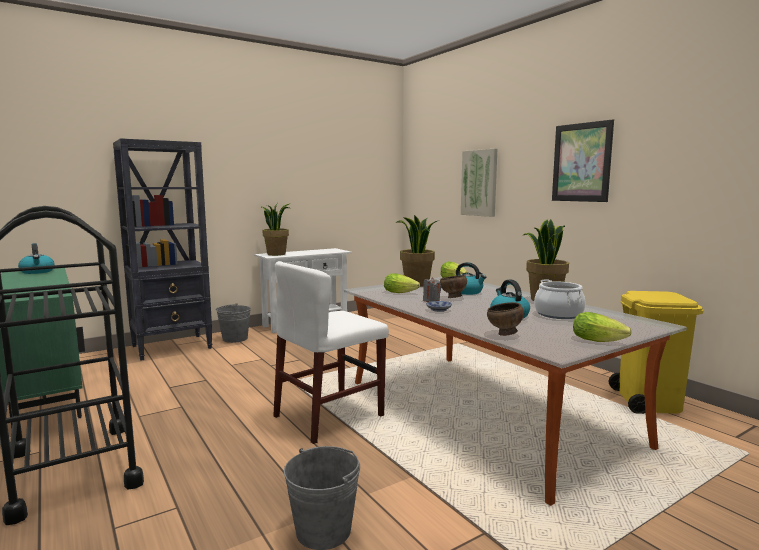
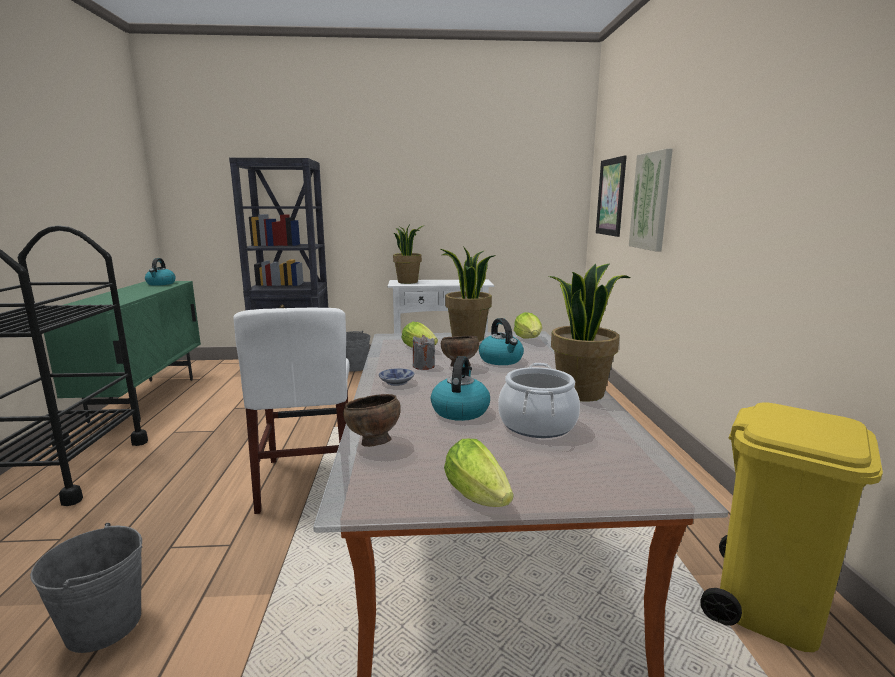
camera: 30 degrees right, 5 degrees up
(329, 416) = (307, 480): white chair -> white chair turned 90 degrees counterclockwise
(581, 162) = (765, 165): picture -> picture (611, 197)

